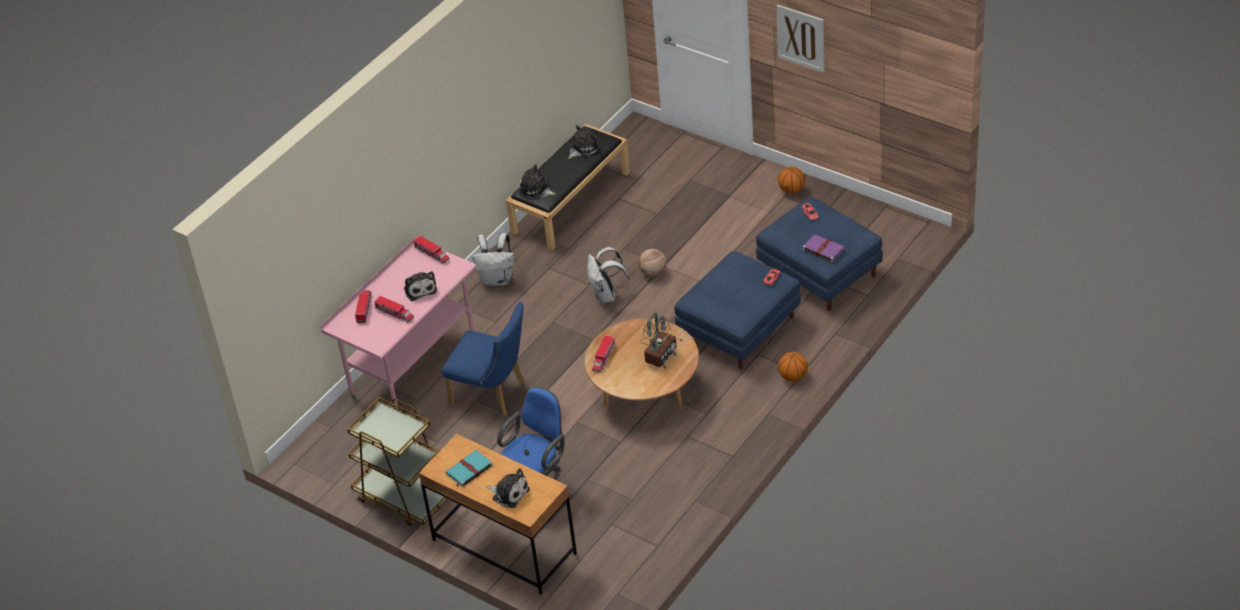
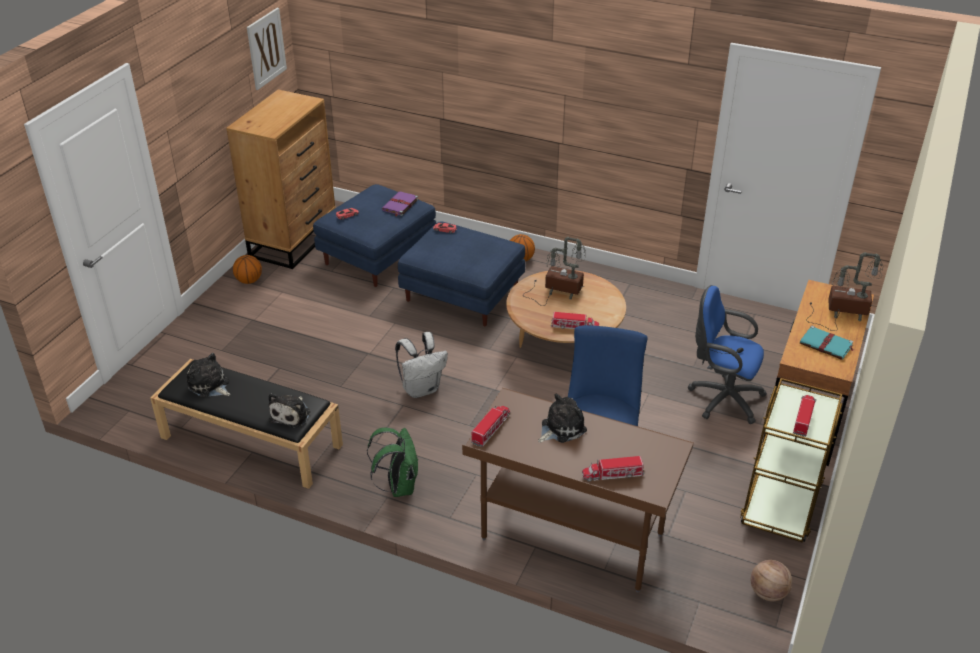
camera: 105 degrees left, 5 degrees down
(394, 314) = (613, 443): toy truck -> toy truck (803, 418)
(413, 368) = (571, 538): pink desk -> brown desk
(497, 279) = (398, 486): white backpack -> green backpack
(509, 493) = (841, 313): plush toy -> table lamp
(653, 273) = (381, 359): basketball -> basketball (768, 593)
(801, 38) = (192, 116): picture -> picture (266, 48)
(858, 216) = (294, 240): none -> brown dresser

